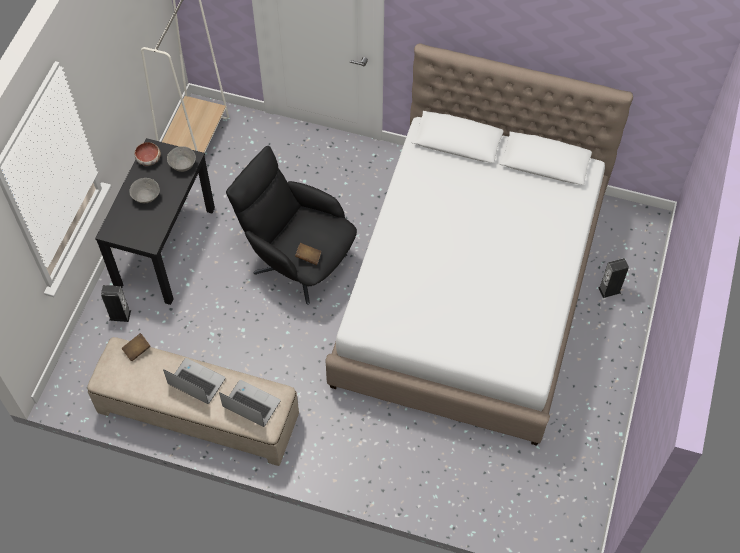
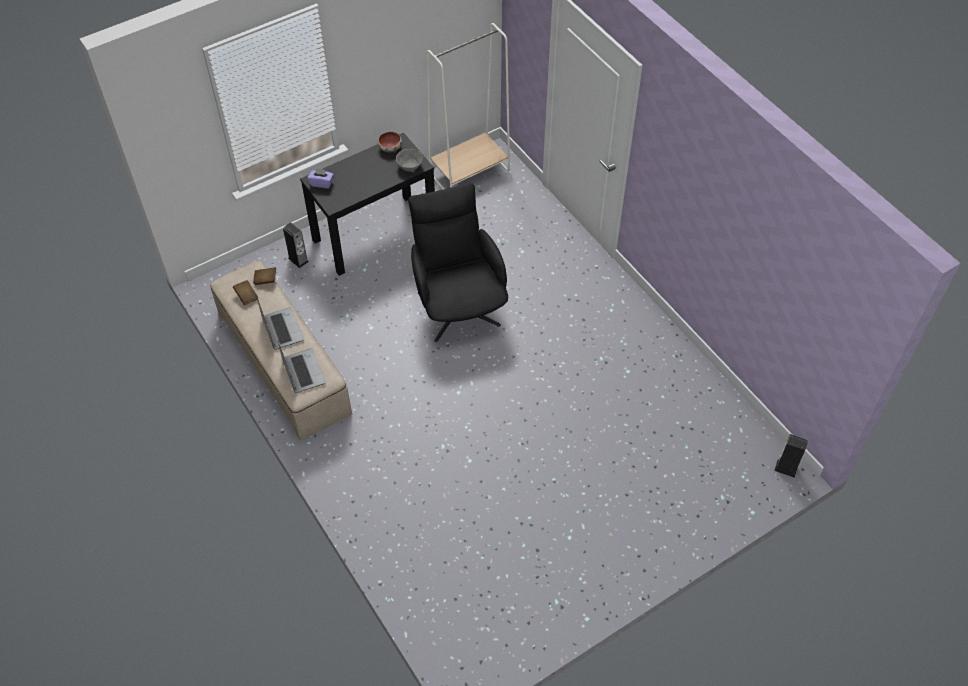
camera: 40 degrees right, 5 degrees down
(119, 230) = (321, 183): none -> purple tissue box
(146, 197) = (362, 172): grey bowl -> none
(308, 257) = (446, 295): brown book -> brown book (246, 296)
(471, 289) = (574, 417): white bed -> none
(609, 290) = (693, 499): speaker -> speaker (786, 468)

